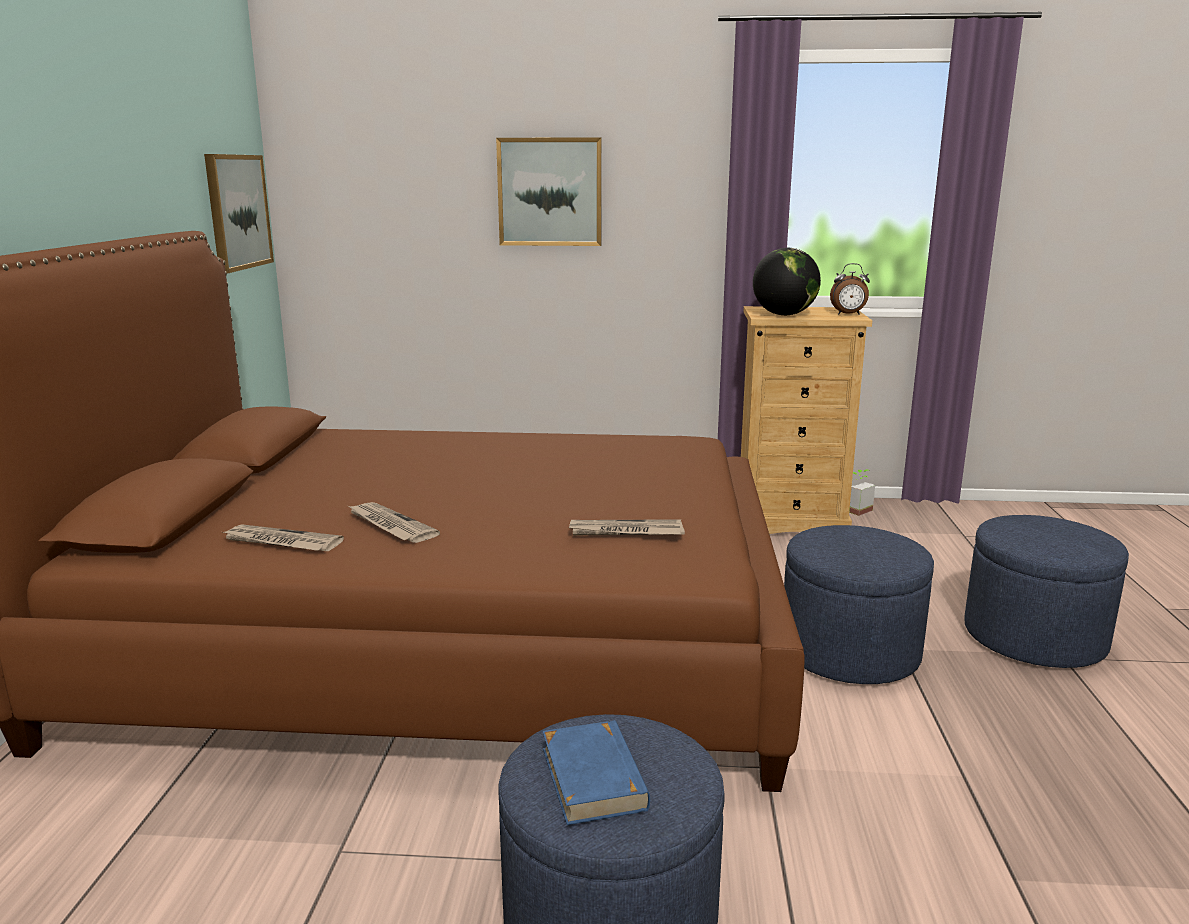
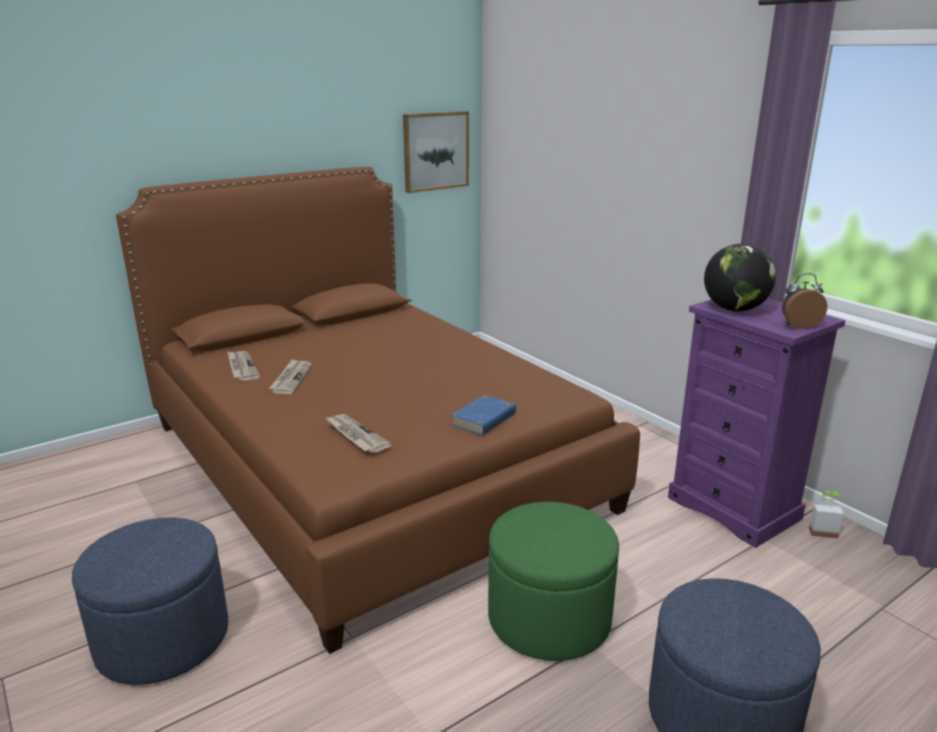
camera: 50 degrees right, 5 degrees up
(550, 192) = (629, 157): picture -> none
(594, 778) = (133, 549): blue book -> blue book (484, 419)
(790, 521) = (734, 508): beige dresser -> purple dresser
(848, 314) = (798, 326): alarm clock -> alarm clock turned 120 degrees clockwise
(849, 651) = (549, 618): blue ottoman -> green ottoman

